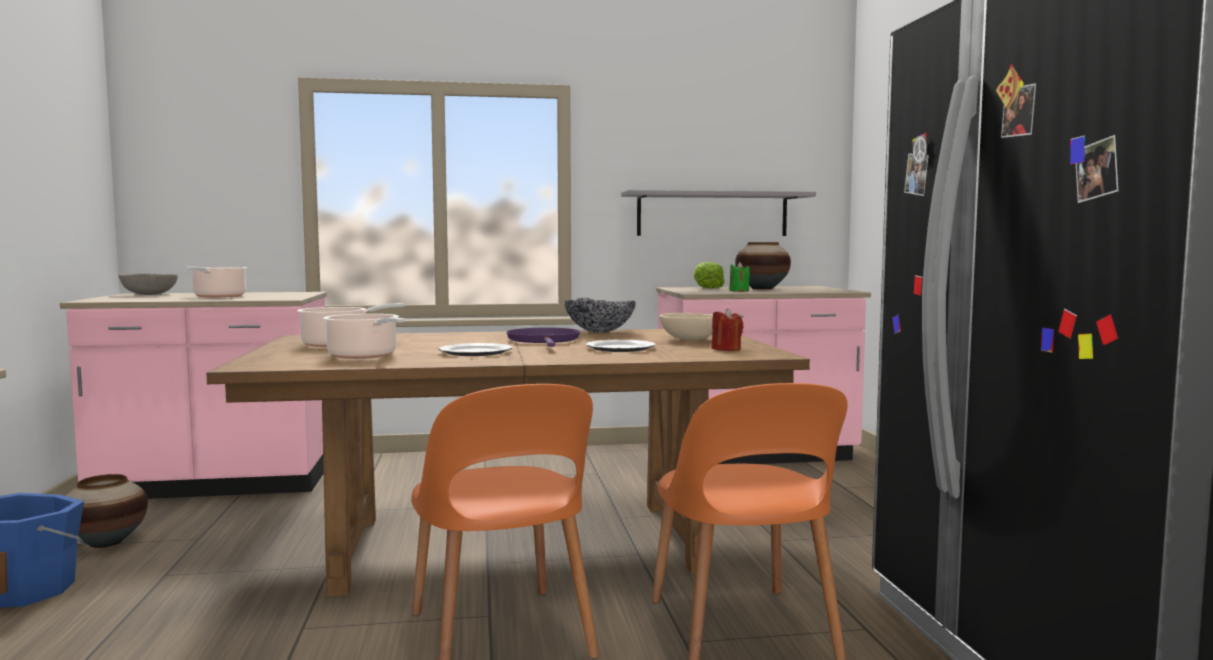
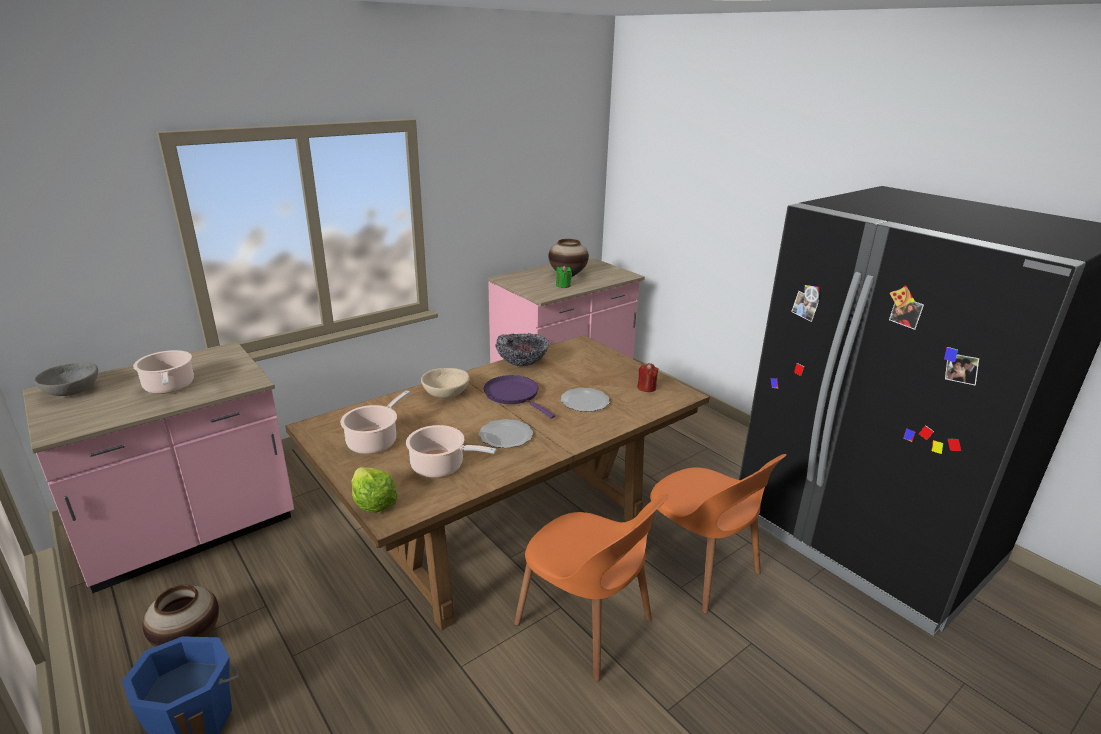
camera: 30 degrees left, 20 degrees up
(691, 339) = (601, 369): beige bowl -> beige bowl (446, 393)
(707, 288) = (527, 276): lettuce -> lettuce (373, 502)
(712, 214) = (521, 214): grey shelf -> none

